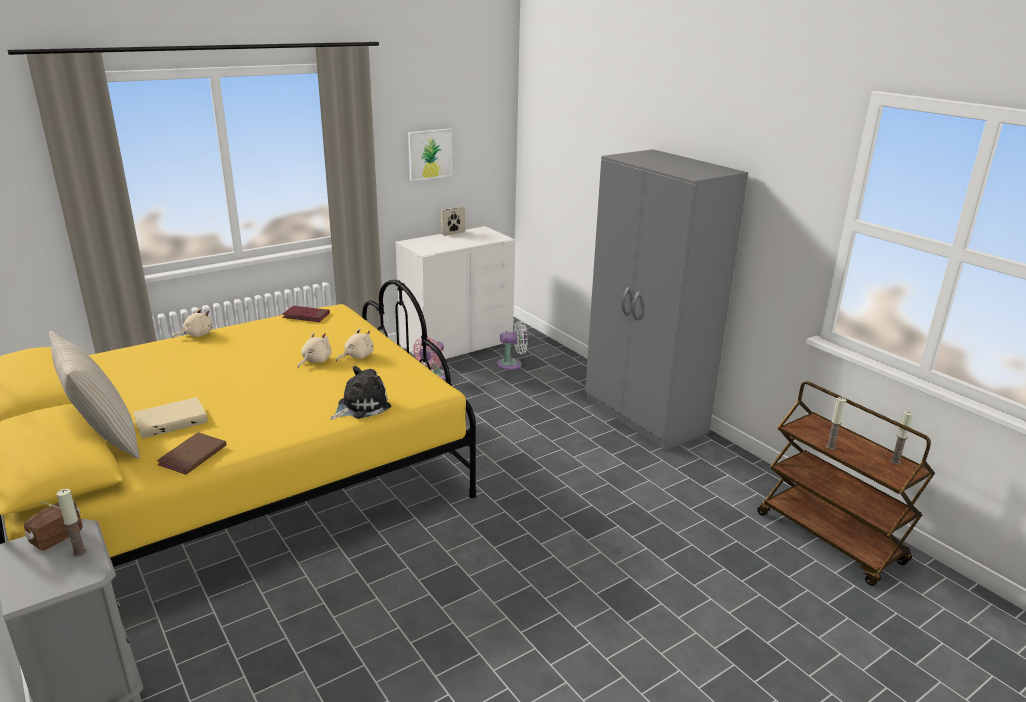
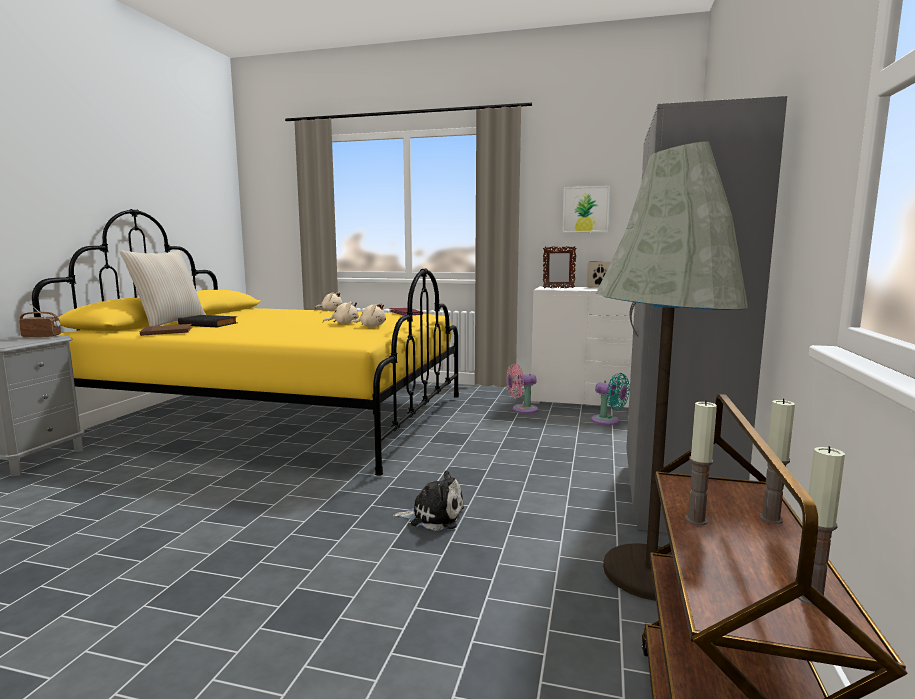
camera: 50 degrees right, 15 degrees down
(79, 552) = (25, 341): candle -> candle (771, 518)
(171, 420) = (209, 324): beige book -> black book
(361, 406) = (293, 338): plush toy -> plush toy (433, 516)
(430, 246) = (558, 288): none -> picture frame
(512, 364) = (608, 421): white fan -> turquoise fan
(706, 474) = (650, 573): none -> grey floor lamp

